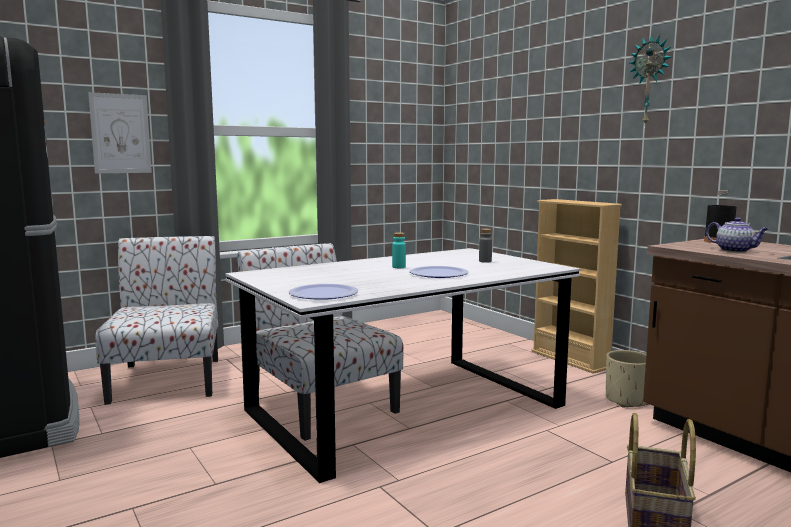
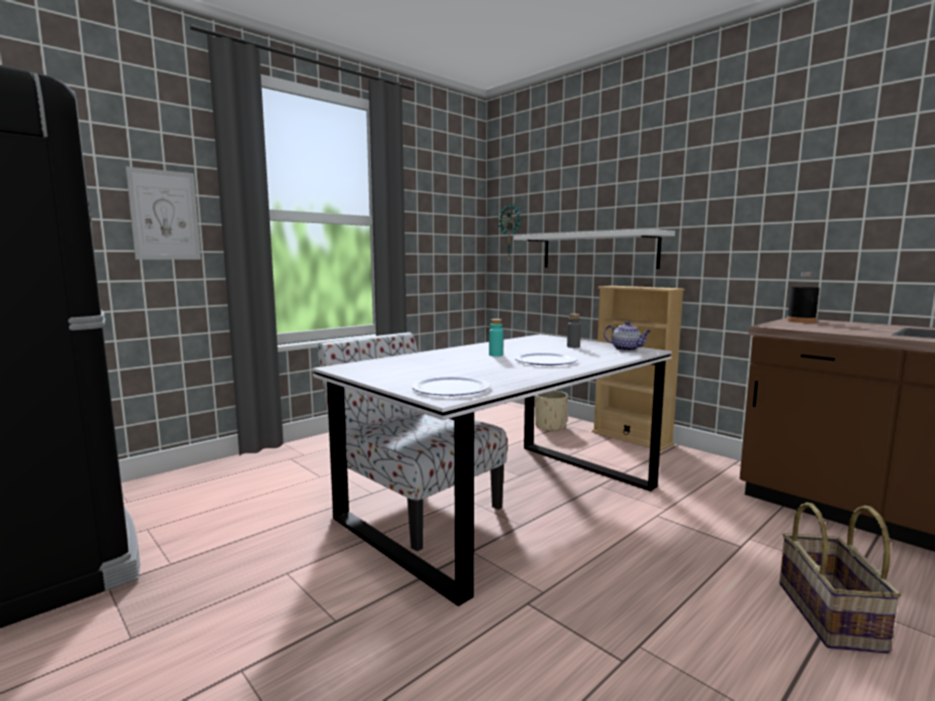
camera: 10 degrees left, 0 degrees up
(168, 378) = (231, 486): chair -> none
(544, 162) = (598, 251): none -> white shelf
(627, 400) = (709, 477): beige planter -> beige planter (550, 427)
(650, 80) = (714, 170): wall clock -> wall clock (511, 233)
(735, 251) = (838, 329): teapot -> teapot (626, 349)

